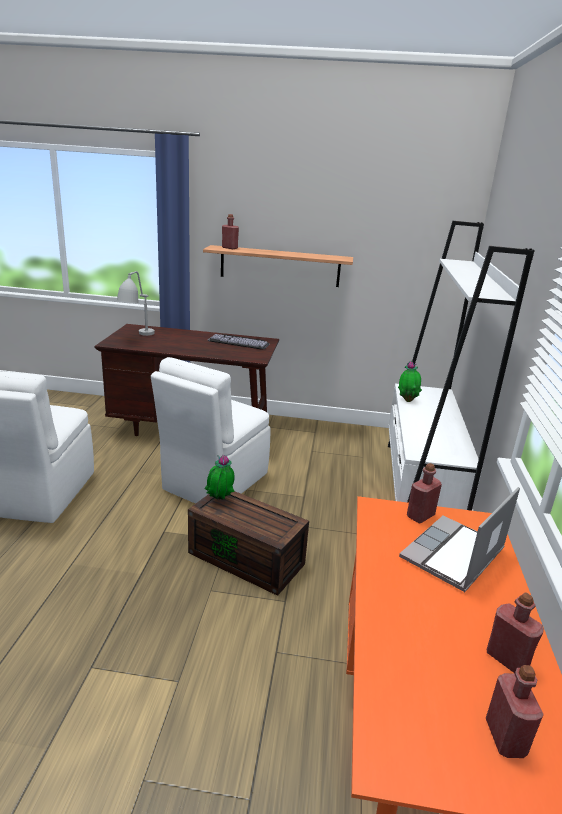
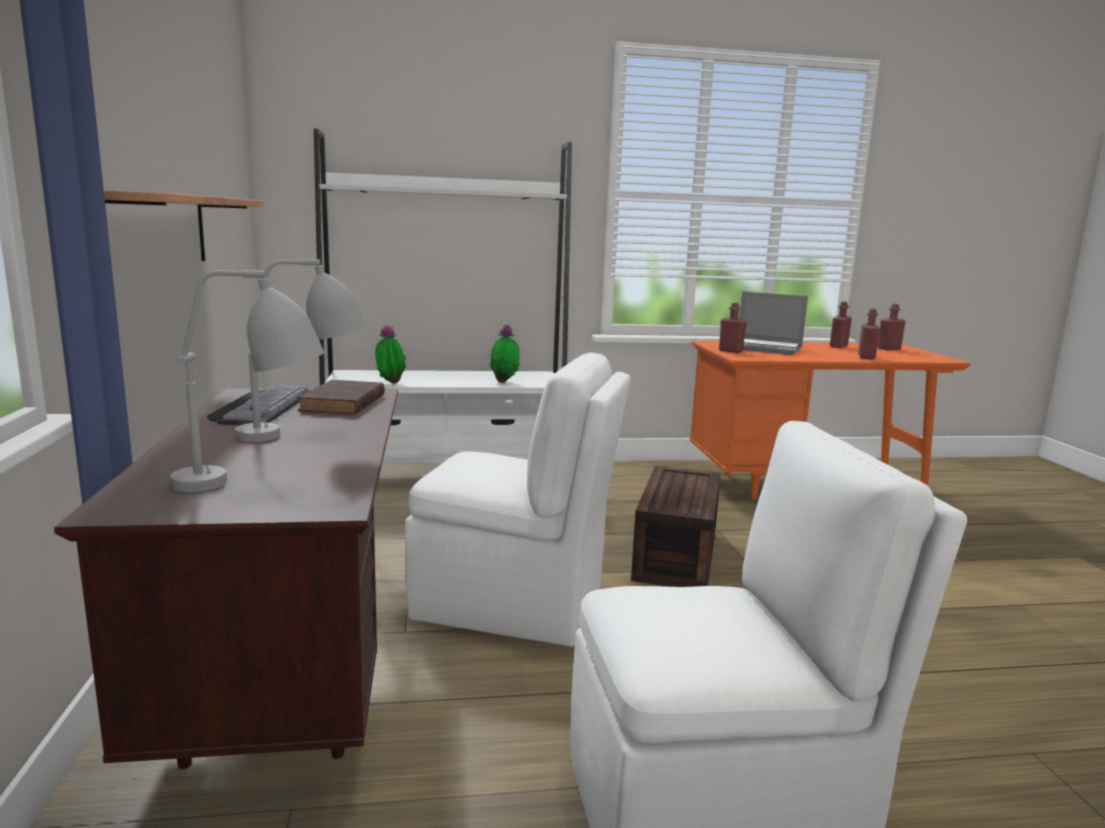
camera: 105 degrees left, 10 degrees down
(191, 345) = (307, 434): none -> grey table lamp
(219, 500) = (672, 506): potted plant -> potted plant (505, 382)
(229, 248) = (140, 191): red bottle -> red bottle (866, 357)
(238, 352) = (342, 404): none -> brown book

